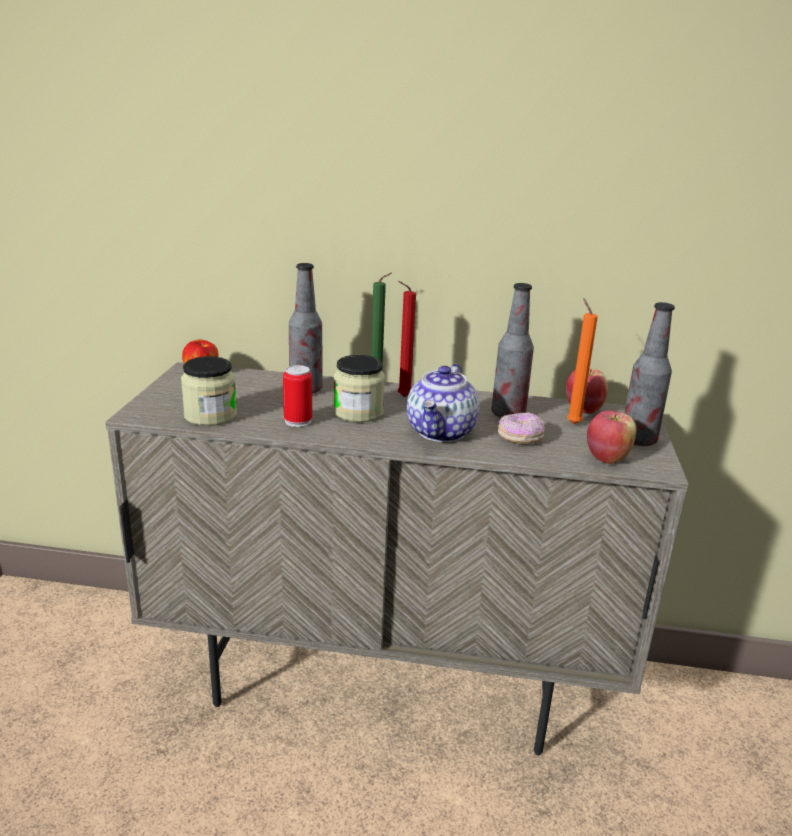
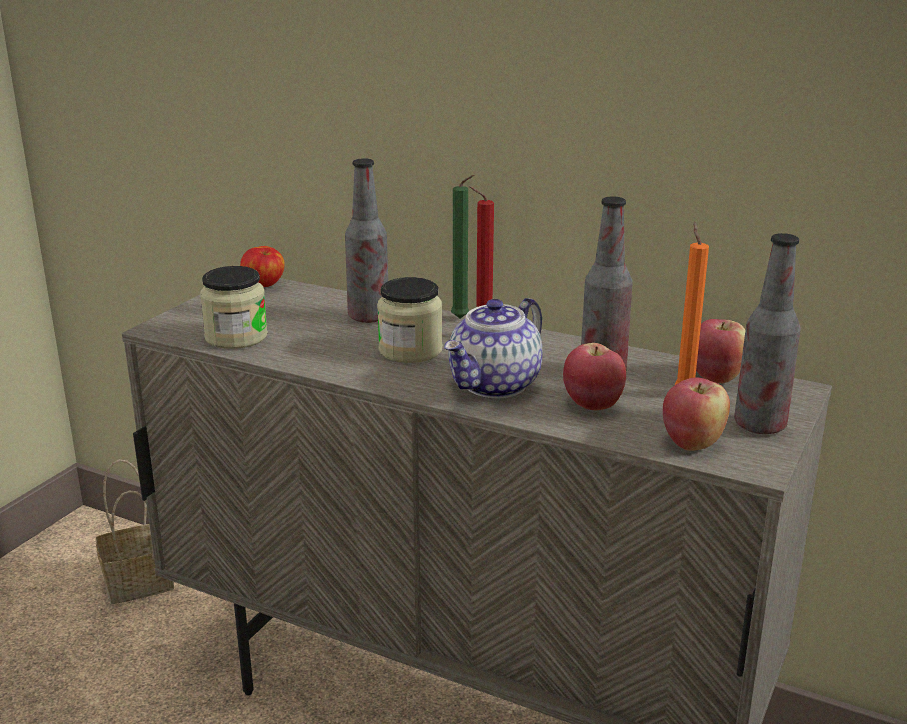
camera: 20 degrees right, 0 degrees up
(85, 631) = (141, 582): none -> basket
(298, 421) = (330, 353): can -> none
(520, 438) = (592, 404): donut -> apple

